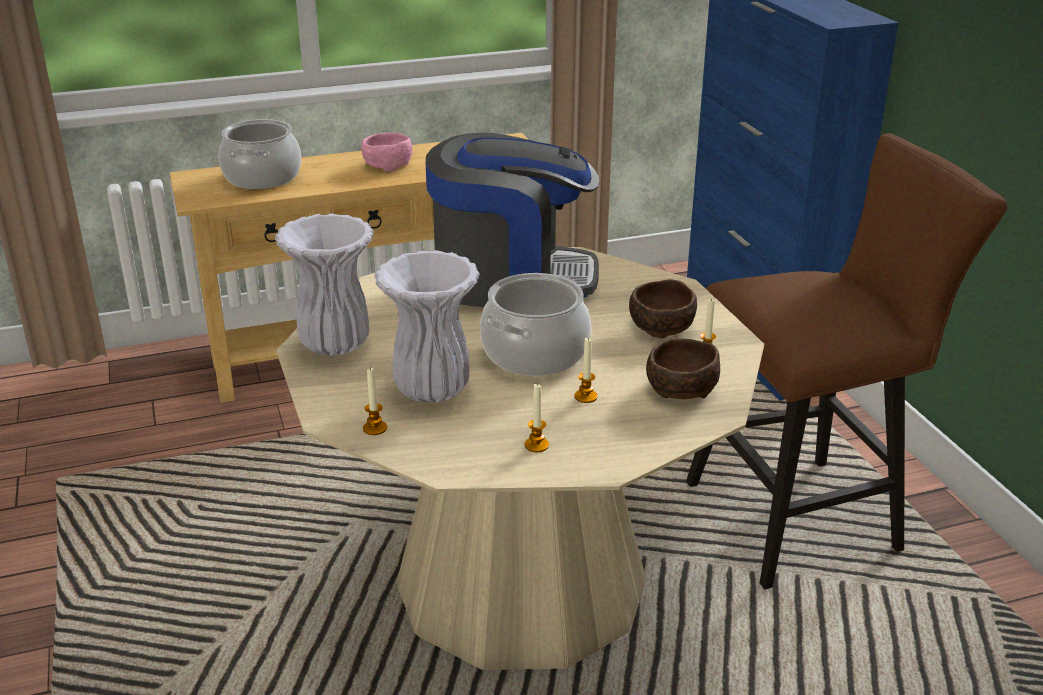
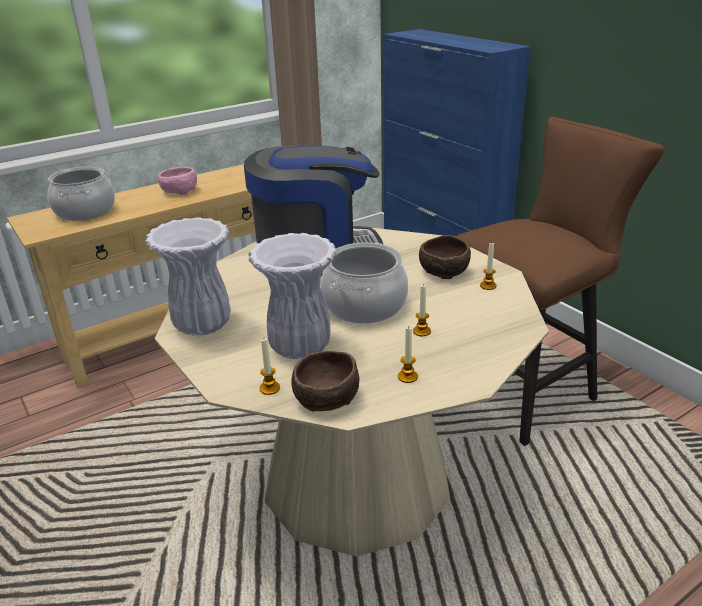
camera: 15 degrees left, 0 degrees up
(680, 389) = (486, 313): brown bowl -> brown bowl (325, 399)

